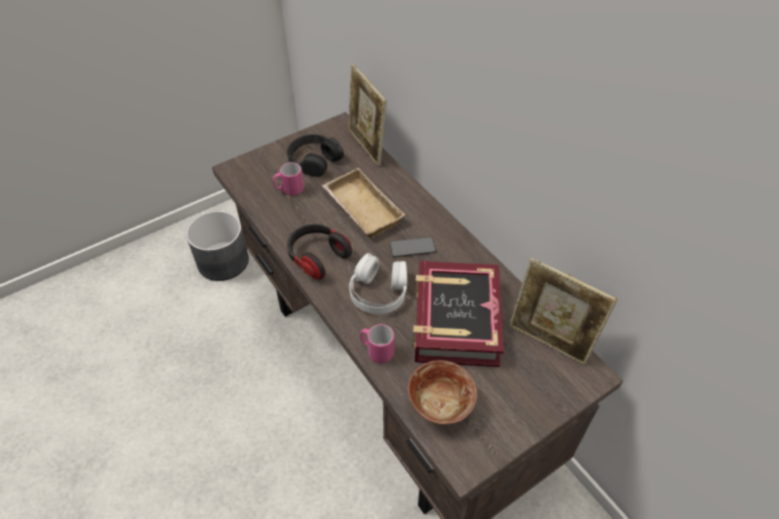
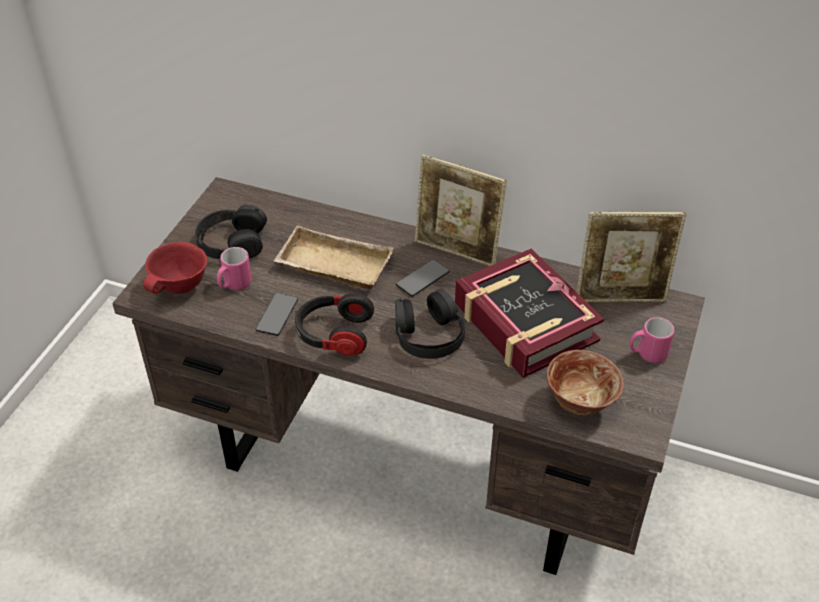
camera: 35 degrees left, 5 degrees down
(224, 261) = (101, 452): grey planter -> none
(257, 175) = (180, 287): none -> red bowl
(295, 224) = (277, 315): none -> phone
(366, 147) = (278, 203): picture frame -> picture frame (457, 251)
(376, 351) = (479, 388): pink mug -> pink mug (647, 354)
(379, 291) = (429, 334): white headphones -> black headphones

